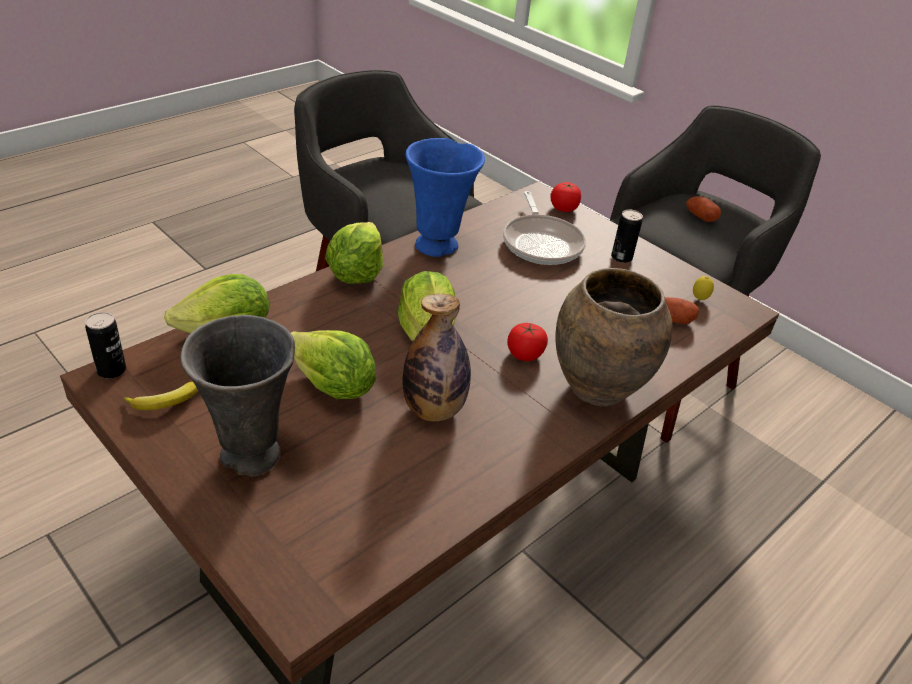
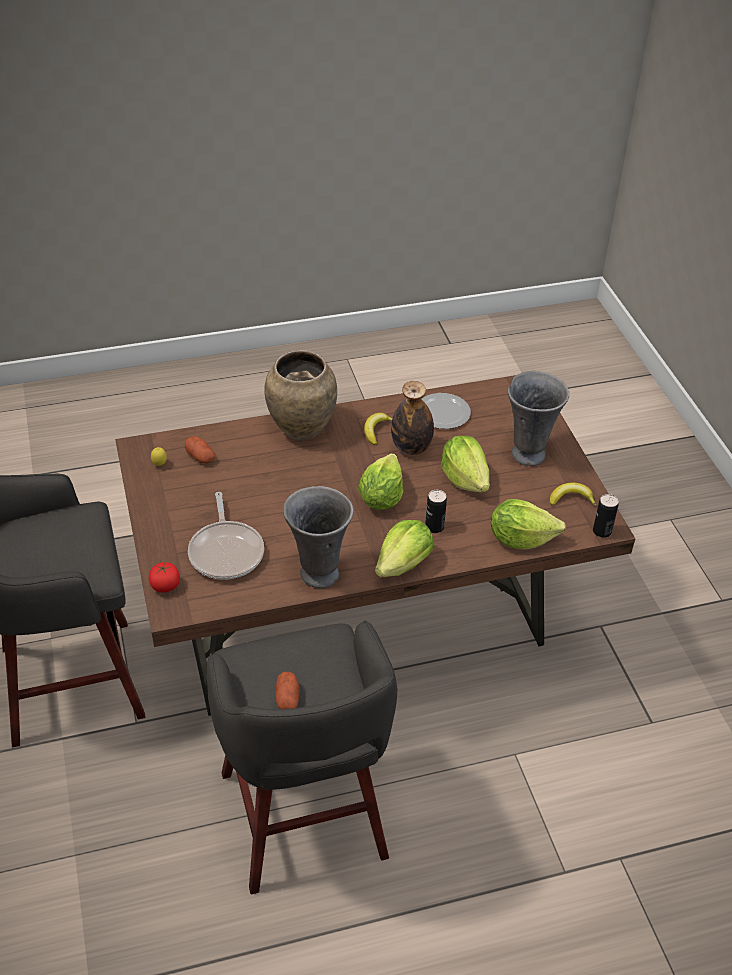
camera: 150 degrees left, 5 degrees up
(424, 486) = (441, 413): none -> plate
(438, 246) = (318, 574): blue vase -> grey vase
(499, 420) = (377, 430): none -> banana
(525, 354) = (327, 463): tomato -> none
(541, 243) = (226, 551): frying pan -> frying pan turned 150 degrees clockwise
(621, 257) = (175, 517): can -> can (434, 527)
(700, 217) = (38, 551): potato -> potato (287, 698)

